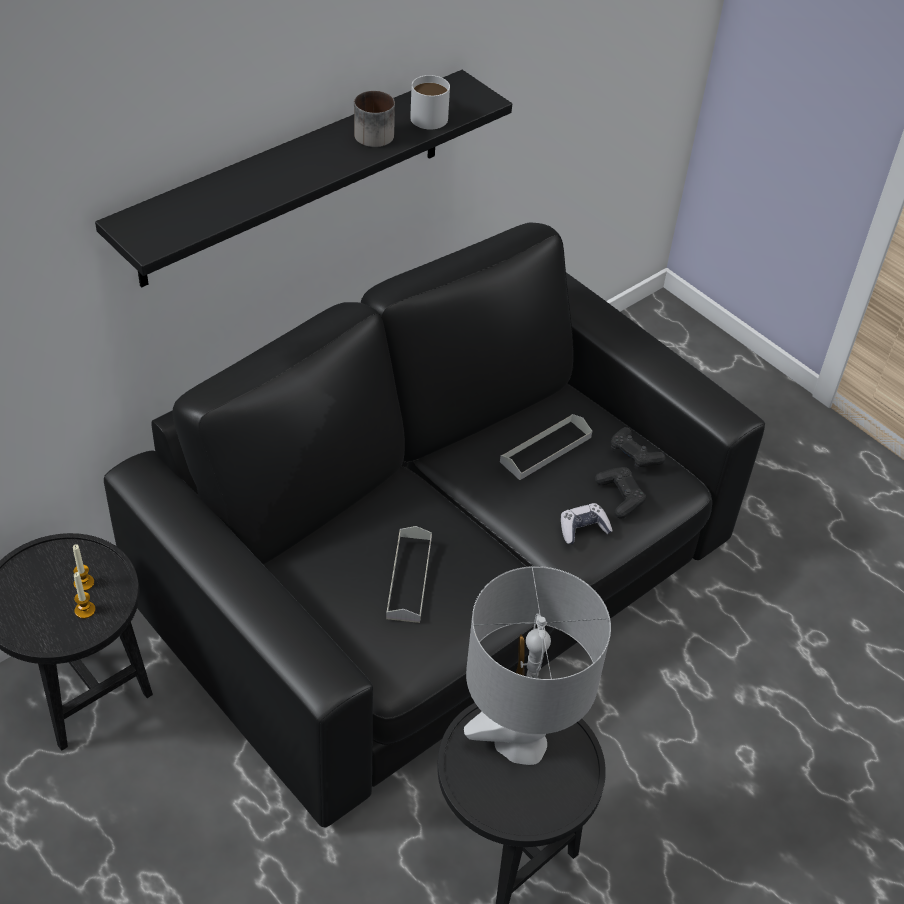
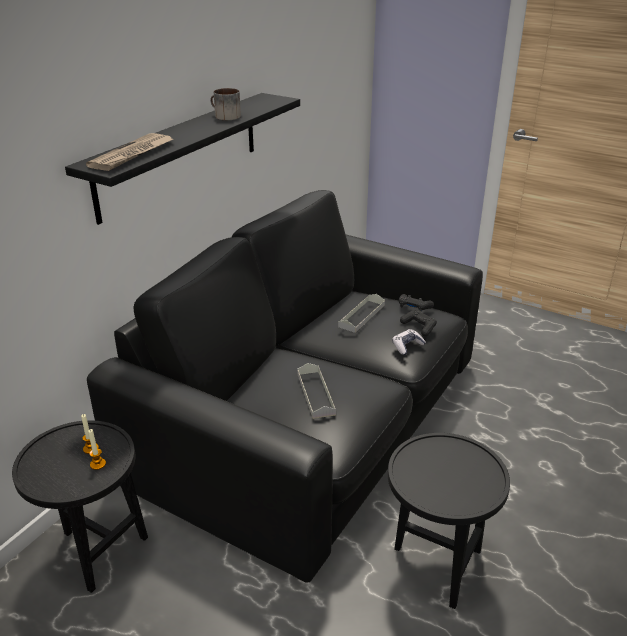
camera: 15 degrees left, 15 degrees down
(193, 214) = (132, 155): none -> newspaper
(428, 114) = (254, 106): white mug -> none
(520, 743) = (440, 462): grey table lamp -> none

